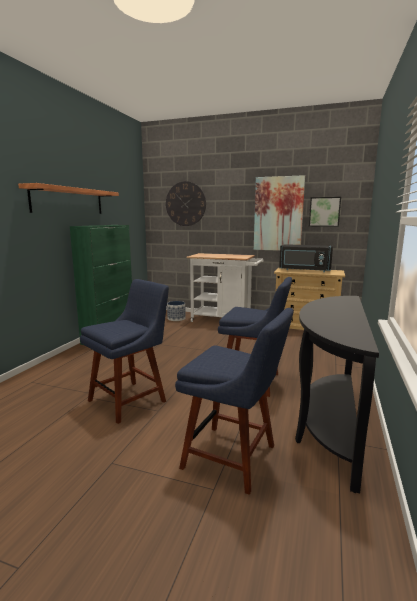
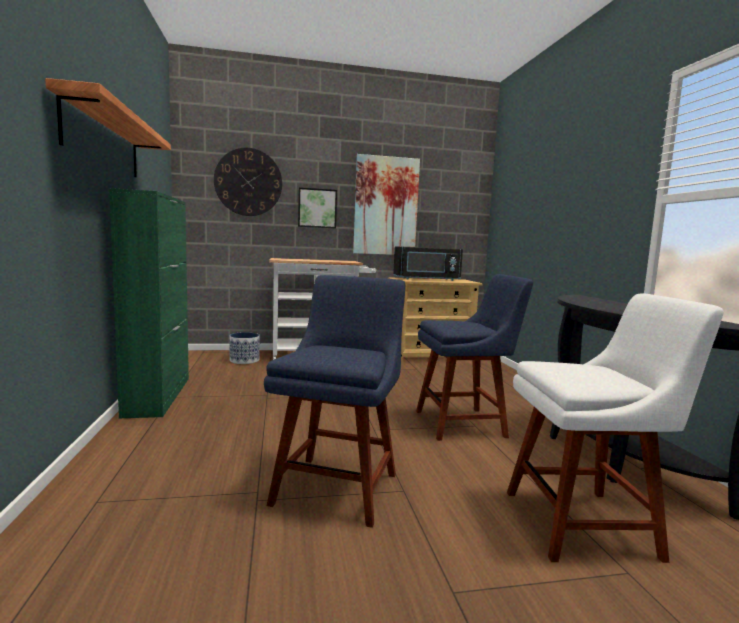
camera: 30 degrees left, 5 degrees down
(234, 458) = (586, 523): blue chair -> white chair
(324, 212) = (441, 207): picture -> picture (317, 208)

